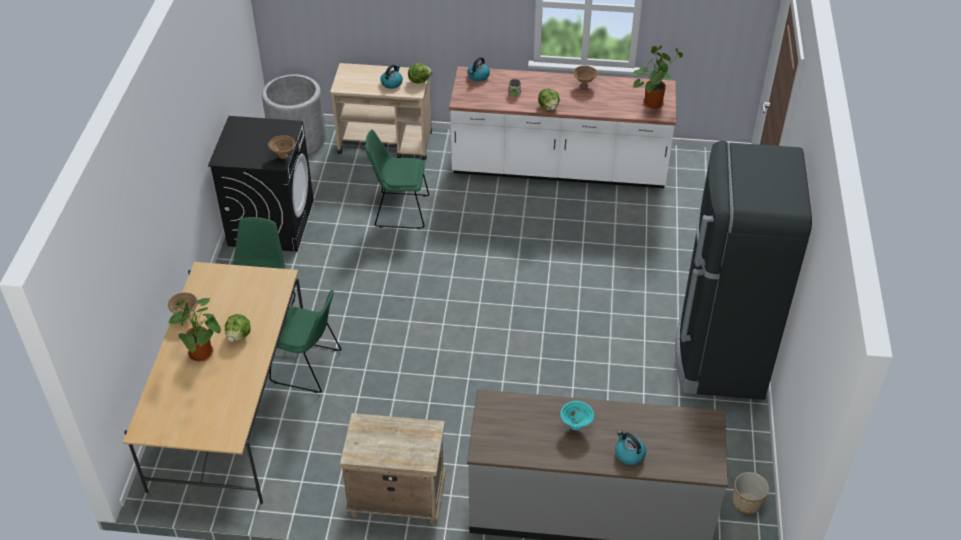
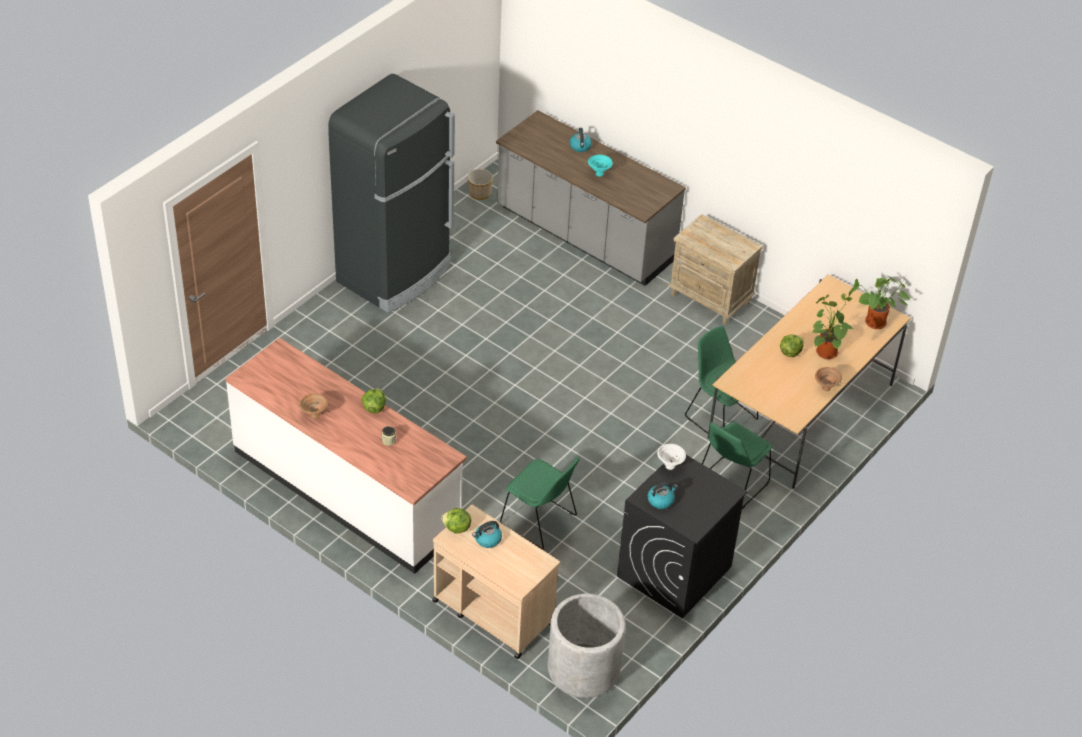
camera: 150 degrees left, 0 degrees up
(283, 156) = (669, 465): brown bowl -> white bowl
(478, 76) = (405, 478): kettle -> kettle (661, 500)
(653, 102) = (274, 366): potted plant -> potted plant (874, 324)

